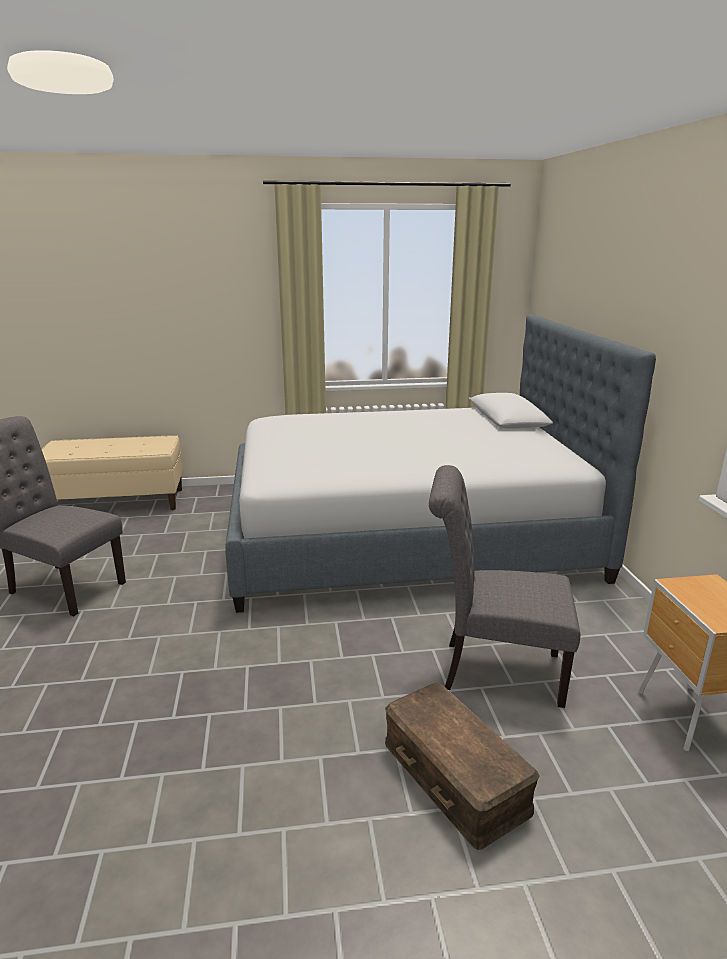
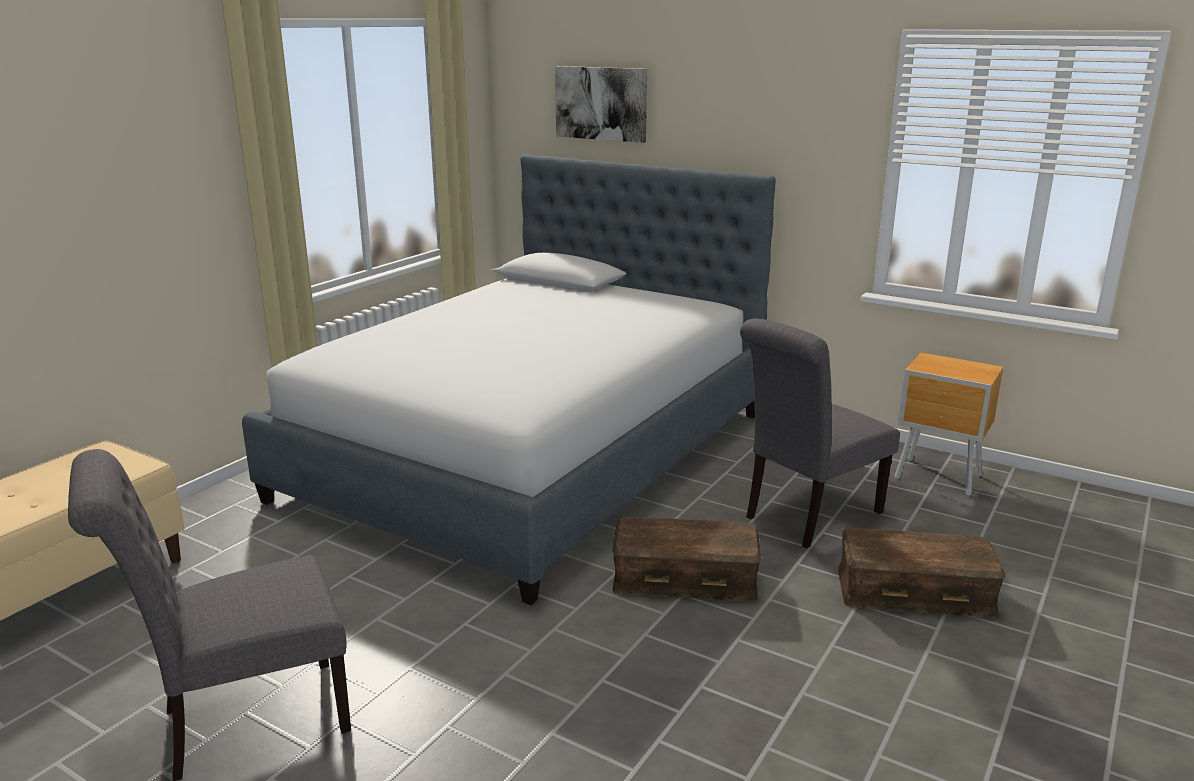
camera: 50 degrees left, 0 degrees up
(333, 652) = (685, 577): none -> brown storage box
(578, 275) = (601, 103): none -> picture

